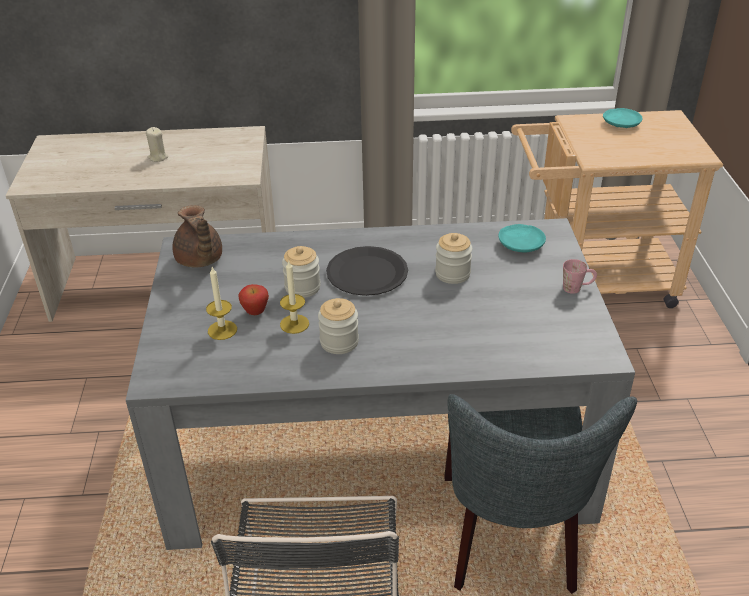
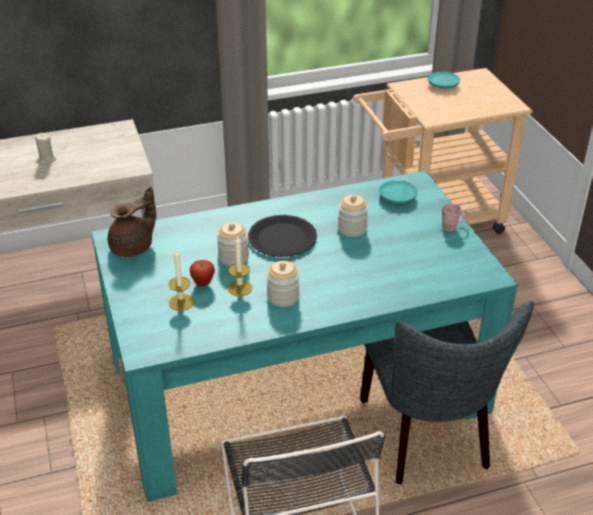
camera: 15 degrees left, 0 degrees up
(199, 260) = (134, 247): brown teapot -> brown teapot turned 90 degrees counterclockwise
(376, 446) = (296, 385): grey dining table -> turquoise dining table

